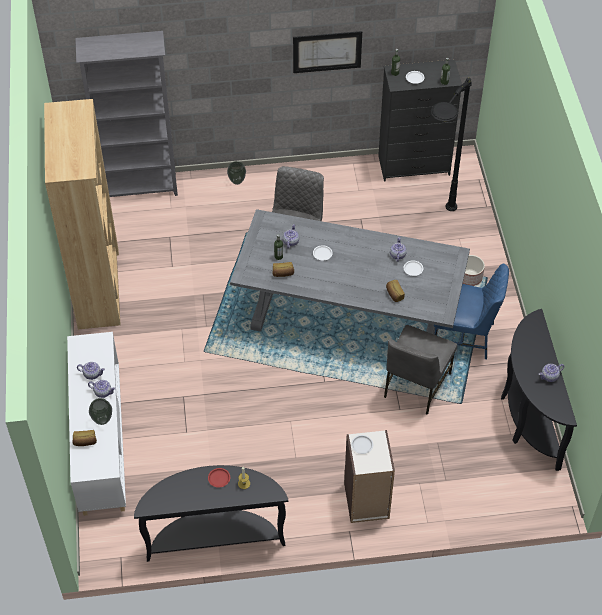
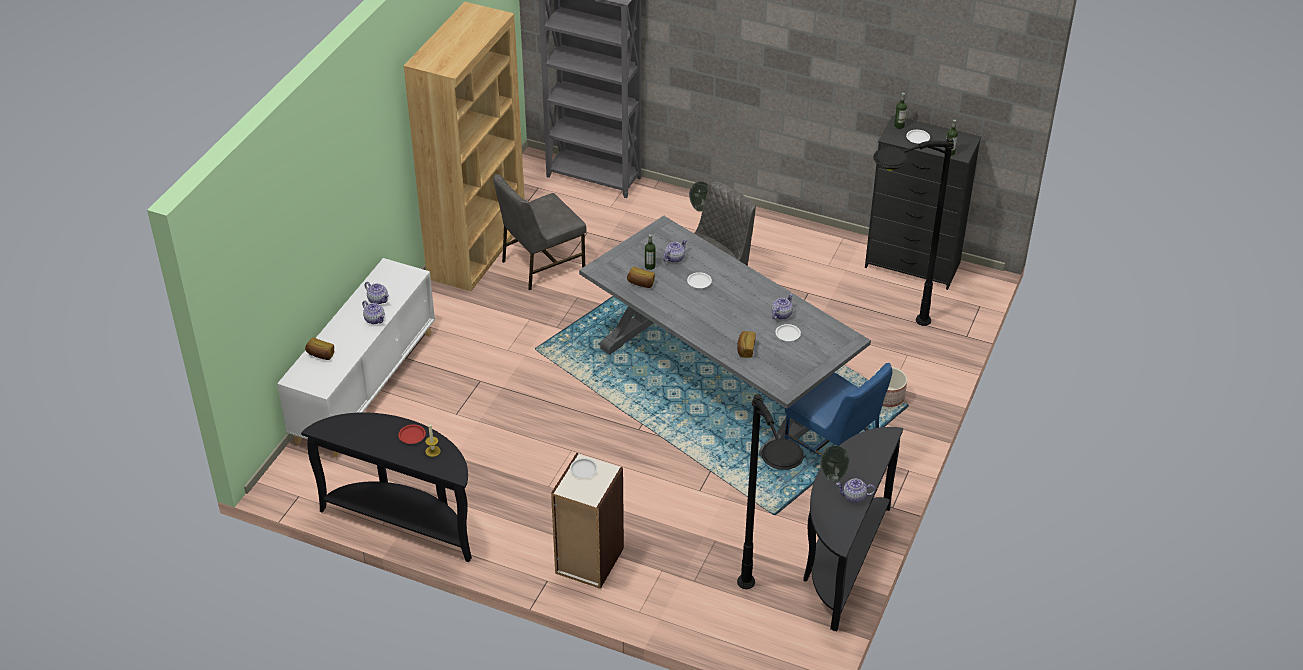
camera: 30 degrees right, 10 degrees down
(103, 420) = (353, 344): vase -> vase (833, 478)
(327, 52) = (827, 74): picture -> none
(415, 385) = (736, 475): grey chair -> grey chair (541, 264)
(512, 491) = (761, 626): none -> black floor lamp

